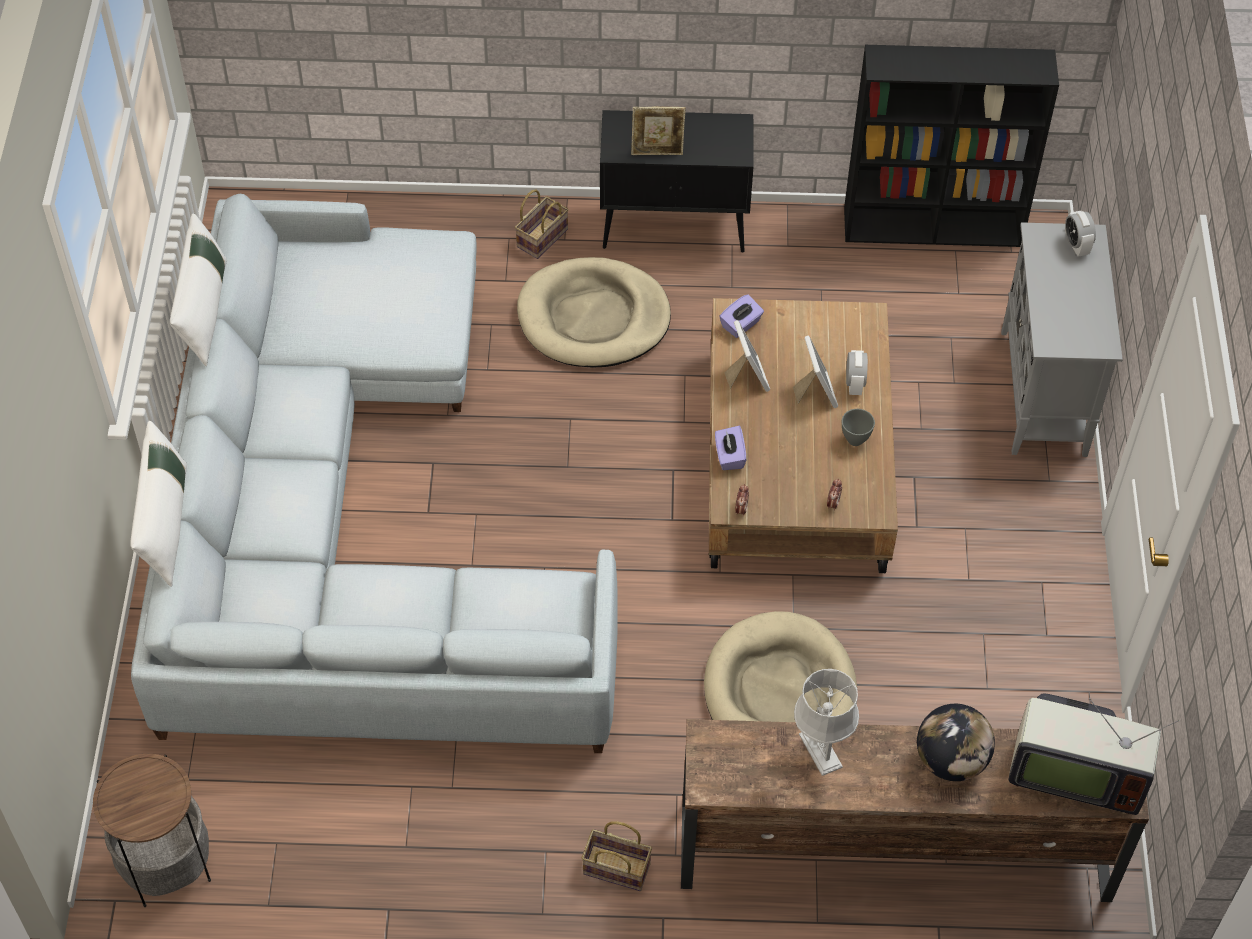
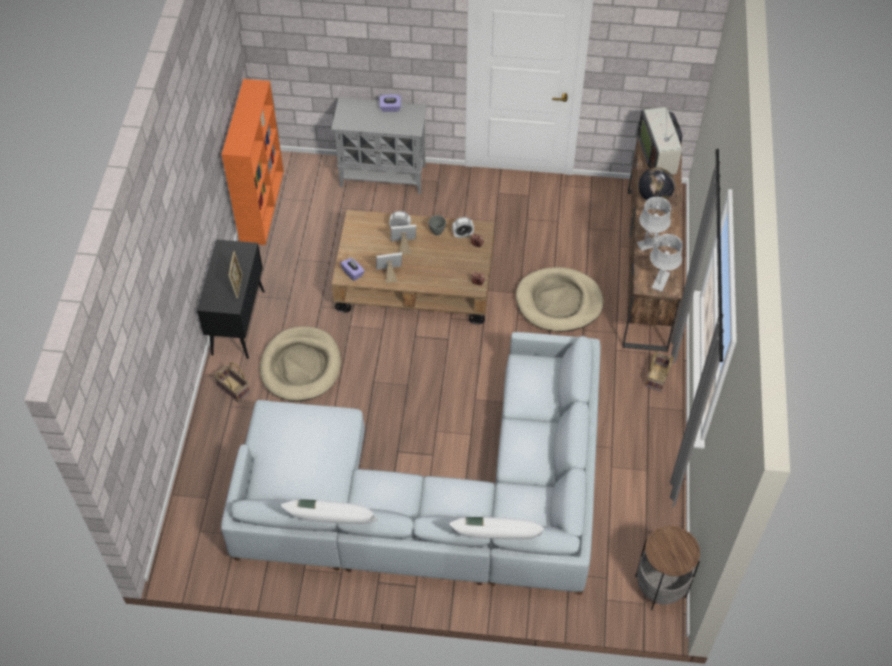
camera: 85 degrees left, 0 degrees up
(724, 768) = (660, 281): none -> grey table lamp
(729, 456) = (443, 285): purple tissue box -> purple tissue box (390, 108)
(934, 226) = (262, 205): black bookcase -> orange bookcase
(1074, 772) = (659, 155): television -> television turned 150 degrees clockwise
(1076, 246) = (351, 110): alarm clock -> alarm clock (462, 235)

